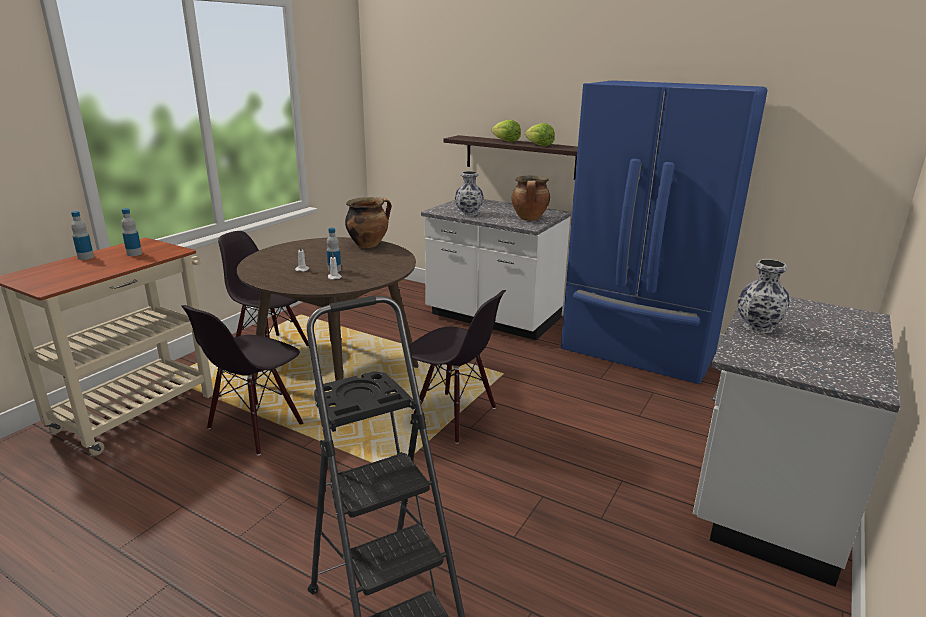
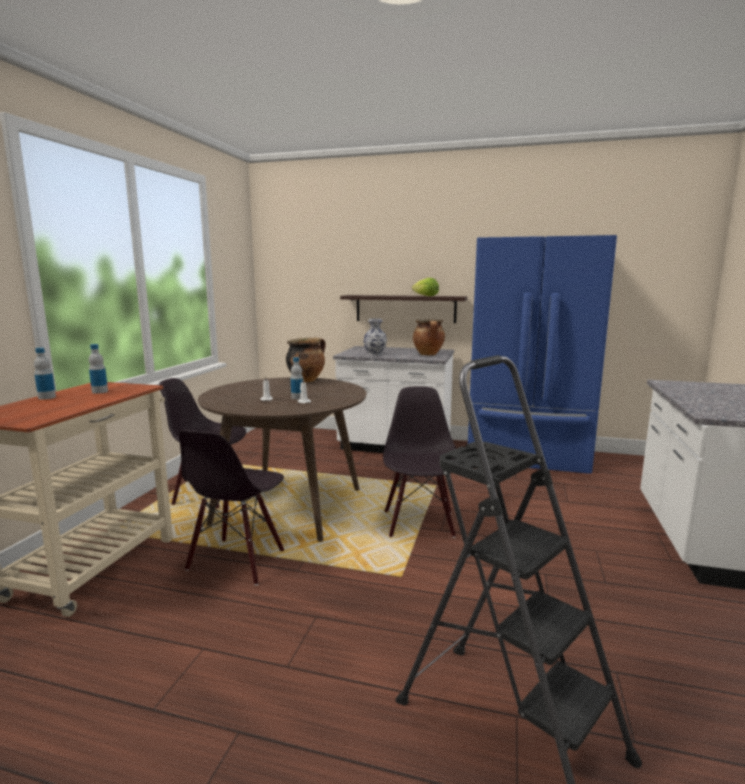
camera: 15 degrees left, 10 degrees down
(453, 416) = (419, 524): black chair -> black chair turned 105 degrees counterclockwise
(506, 141) = (394, 295): lettuce -> none
(757, 326) = (691, 397): vase -> none

